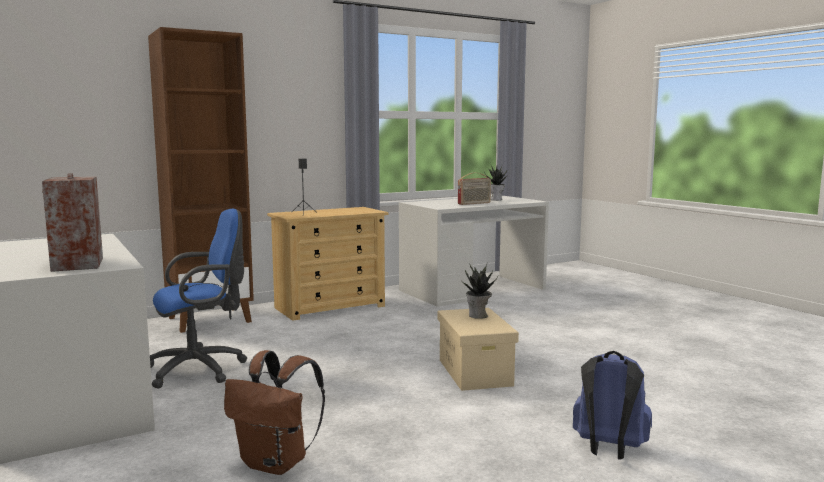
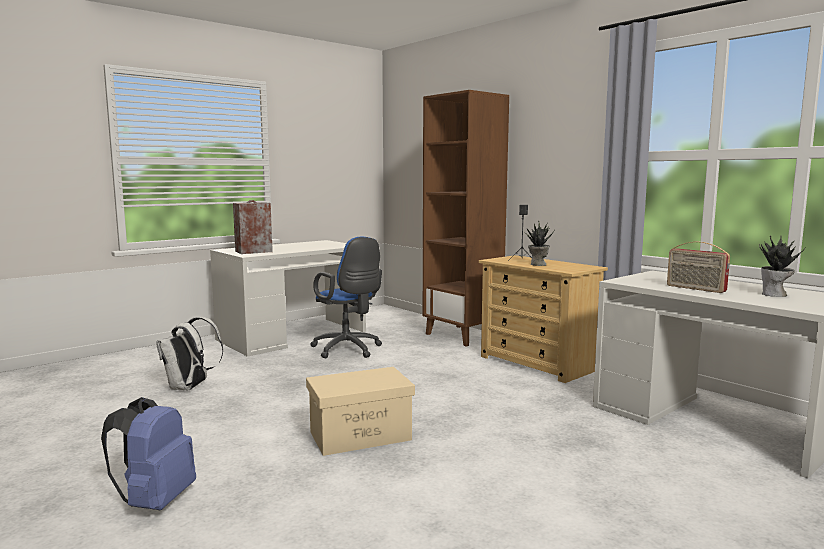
camera: 80 degrees right, 0 degrees up
(277, 463) = (190, 387): brown backpack -> white backpack
(478, 316) = (375, 381): potted plant -> potted plant (537, 264)

